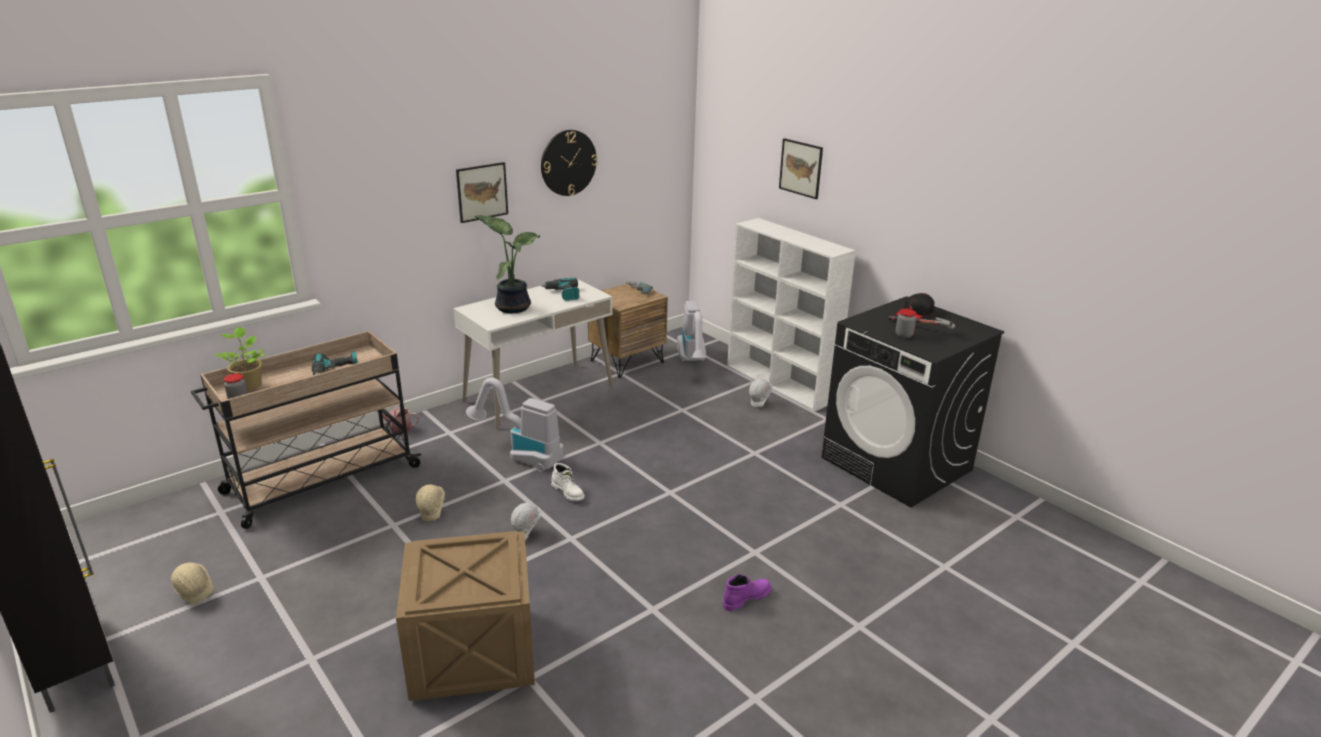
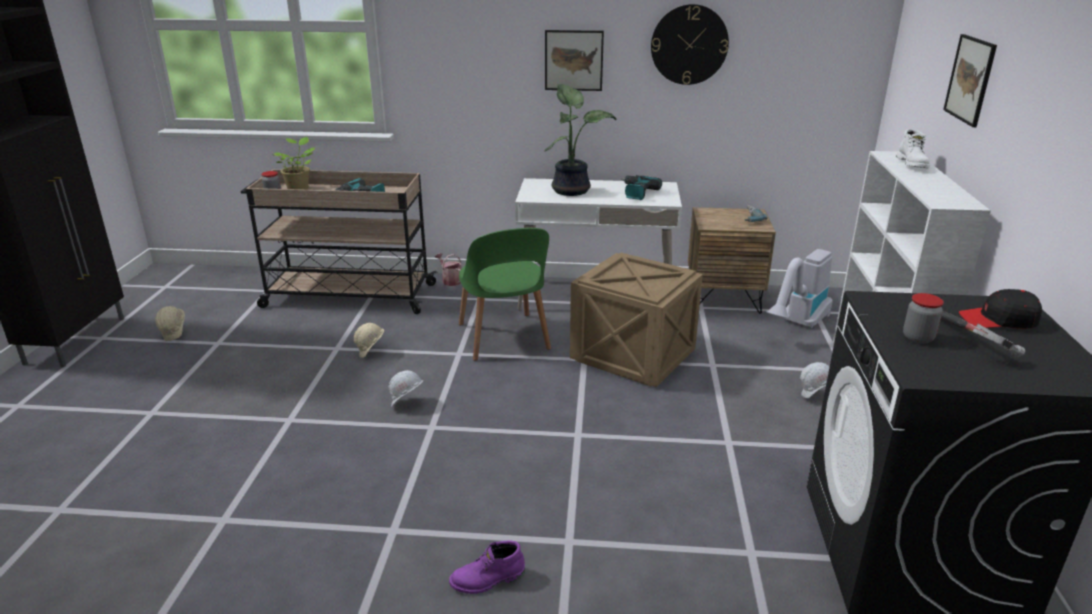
camera: 45 degrees right, 0 degrees up
(471, 654) = (225, 473): crate -> crate (631, 355)
(521, 454) = (504, 339): vacuum cleaner -> green chair
(568, 492) = (491, 388): white boot -> white boot (913, 164)
(746, 598) = (487, 580): purple boot -> purple boot turned 150 degrees clockwise

